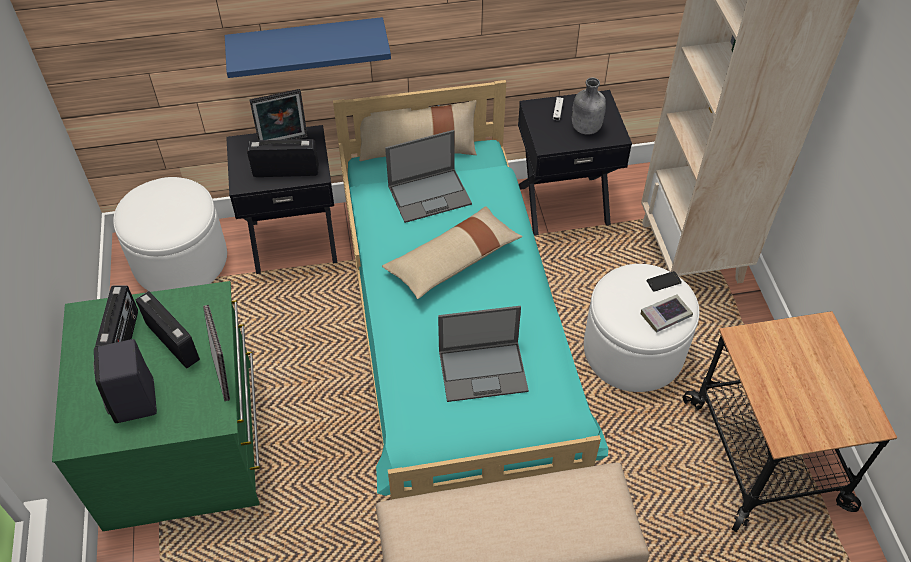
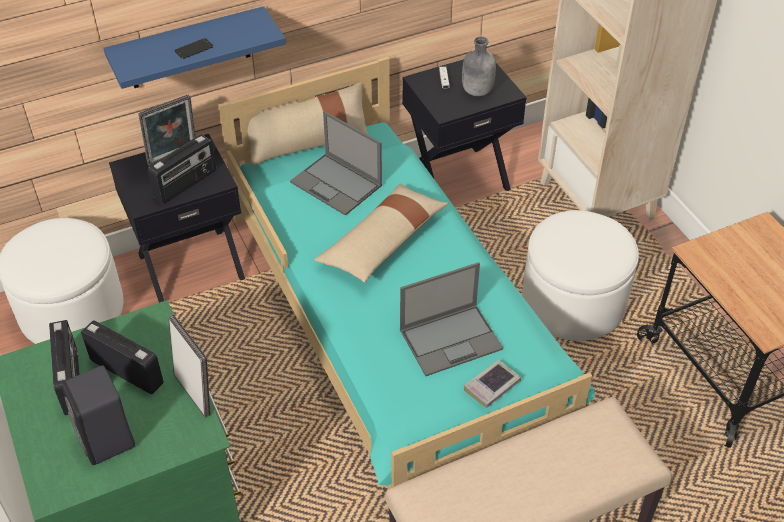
camera: 15 degrees left, 5 degrees down
(286, 171) = (186, 184): radio -> radio turned 150 degrees clockwise
(430, 194) = (337, 184): laptop -> laptop turned 75 degrees clockwise
(663, 281) = (595, 222): phone -> phone (194, 49)
(666, 315) = (608, 253): book -> book (492, 386)

